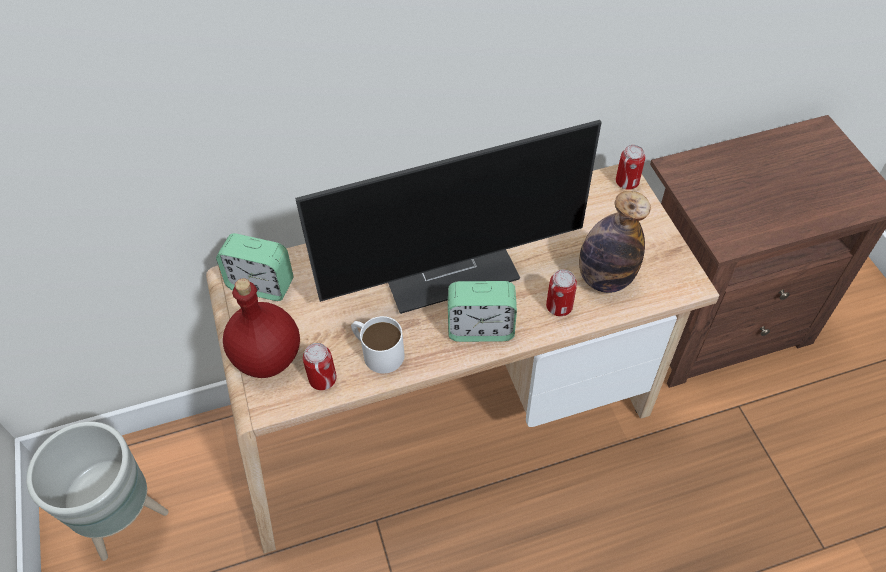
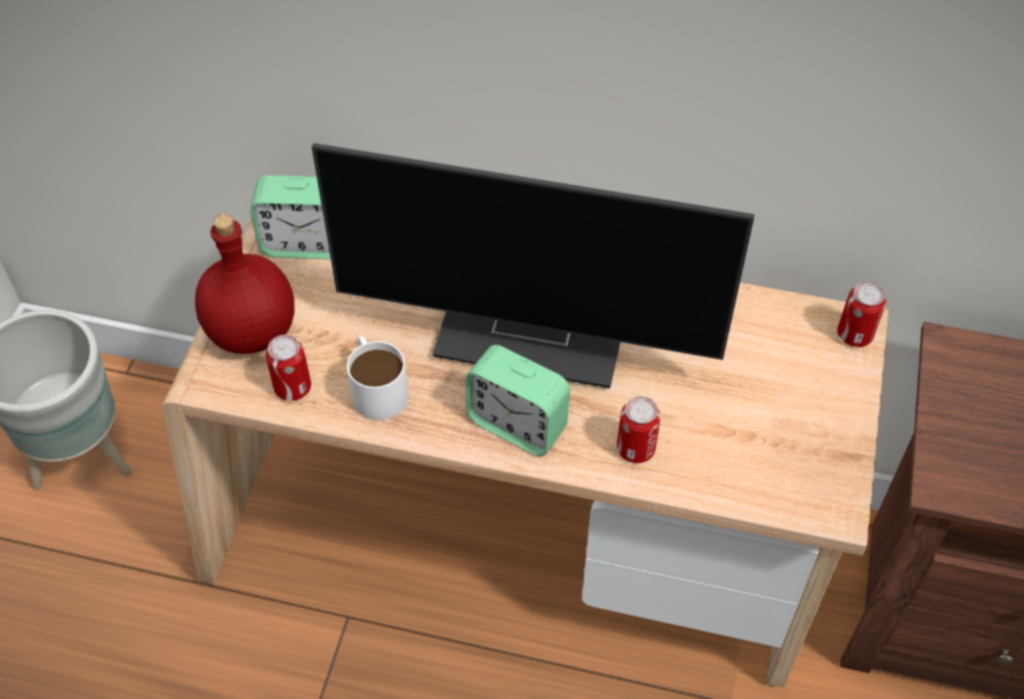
camera: 30 degrees right, 0 degrees up
(261, 285) = (305, 243): alarm clock -> alarm clock turned 45 degrees counterclockwise
(604, 279) = (723, 444): bottle -> none

